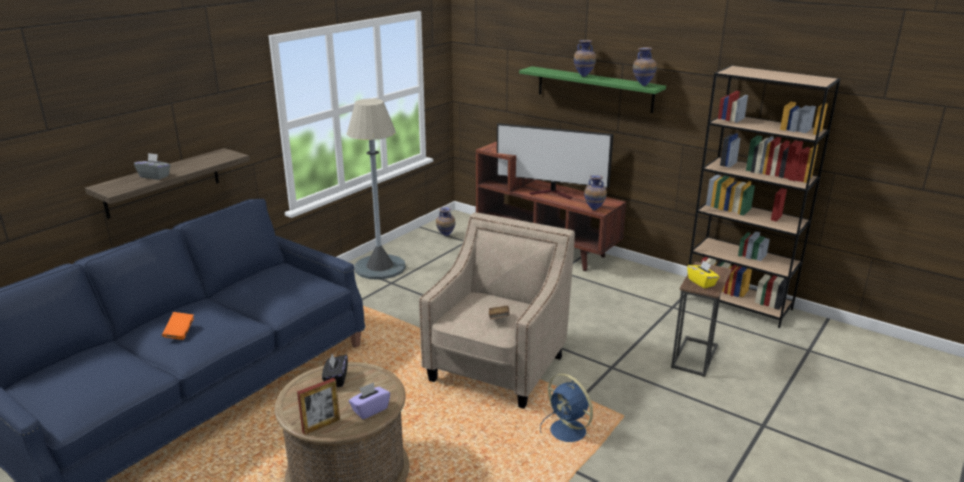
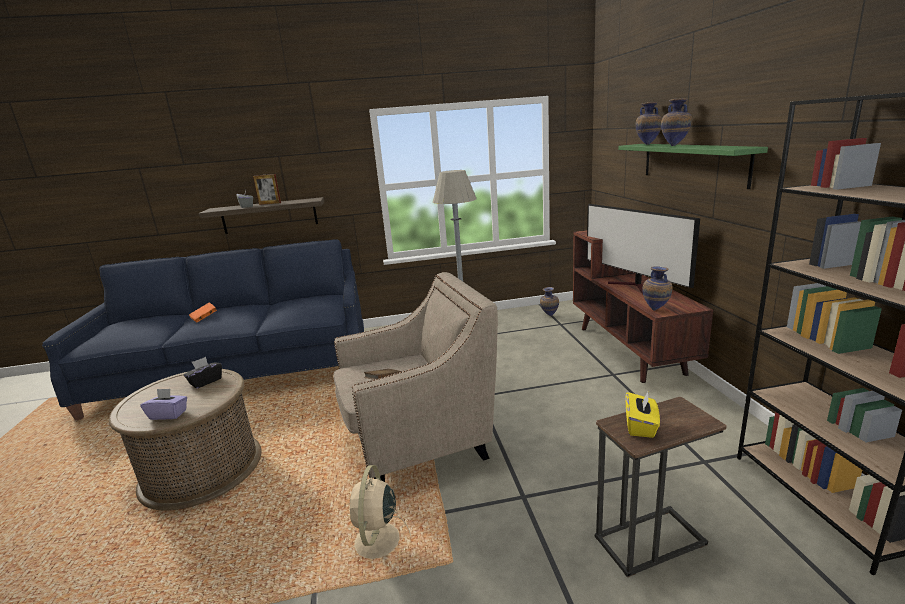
camera: 45 degrees right, 5 degrees down
(321, 426) = (129, 411): picture frame -> picture frame (270, 203)
(569, 432) = (376, 543): blue fan -> beige fan
(643, 85) = (729, 147): vase -> vase (647, 144)

